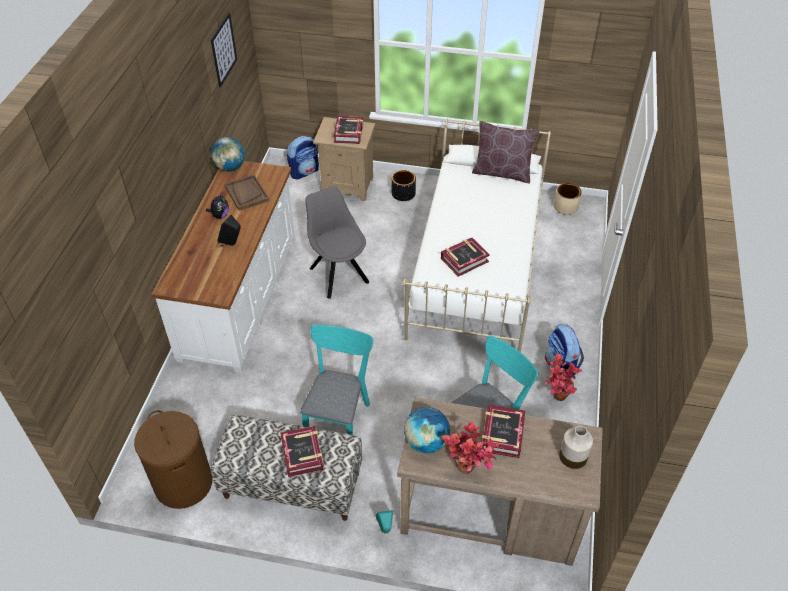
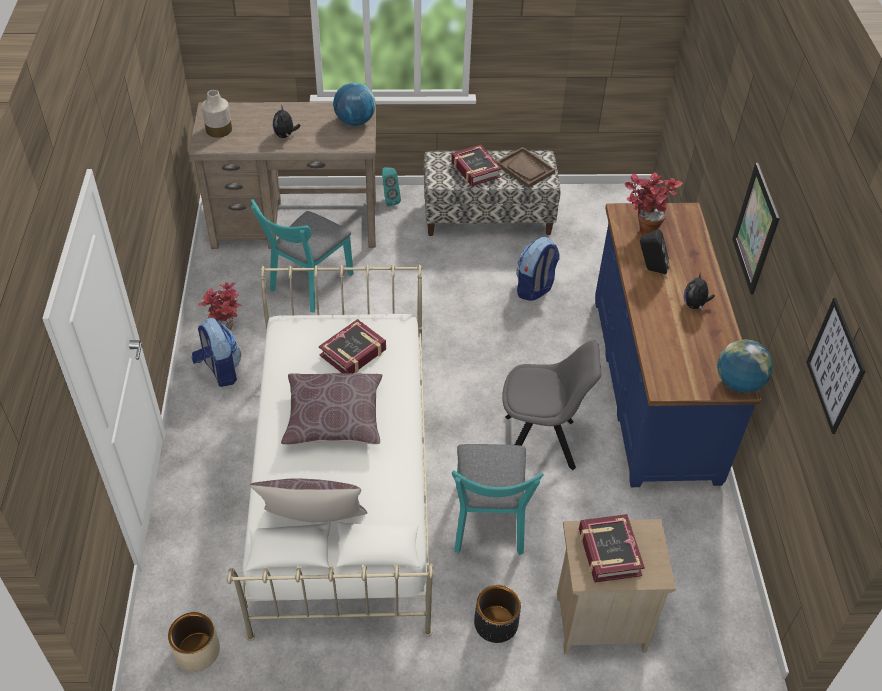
camera: 165 degrees right, 0 degrees up
(175, 166) = (756, 229): none -> picture
(183, 483) = (588, 204): brown laundry basket -> none
(240, 297) = (652, 388): white dresser -> blue dresser
(246, 193) = (683, 343): brown tray -> brown tray (525, 169)
(304, 172) = (693, 642): backpack -> backpack (535, 288)
(338, 275) = (540, 443): grey chair -> grey chair turned 45 degrees counterclockwise
(339, 417) = (466, 276): turquoise chair -> turquoise chair (488, 525)
(469, 472) = (313, 108): potted plant -> potted plant (642, 228)
(484, 221) = (334, 418): none -> brown pillow
(502, 434) = (285, 135): book -> plush toy

